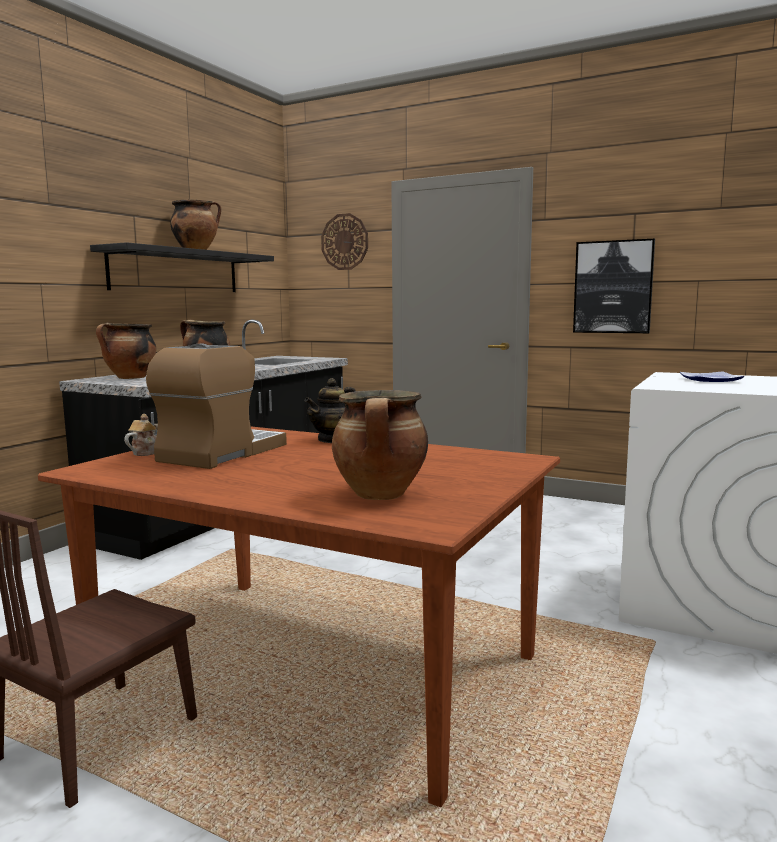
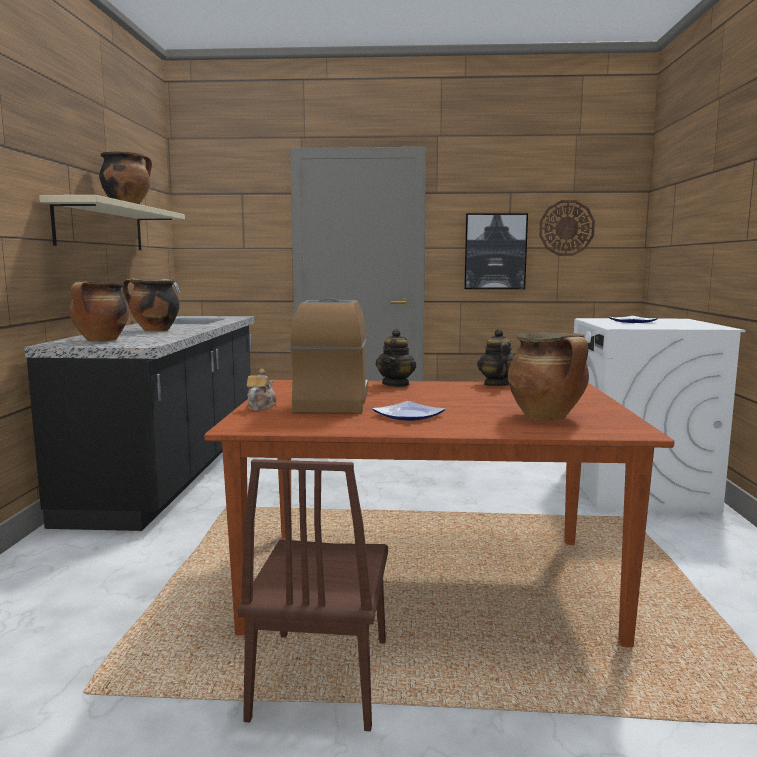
camera: 25 degrees left, 0 degrees up
(176, 271) = (101, 227): black shelf -> beige shelf
(248, 475) = (408, 415): none -> plate
(345, 242) = (239, 203): wall clock -> wall clock (566, 228)
(439, 449) = (497, 384): none -> teapot

